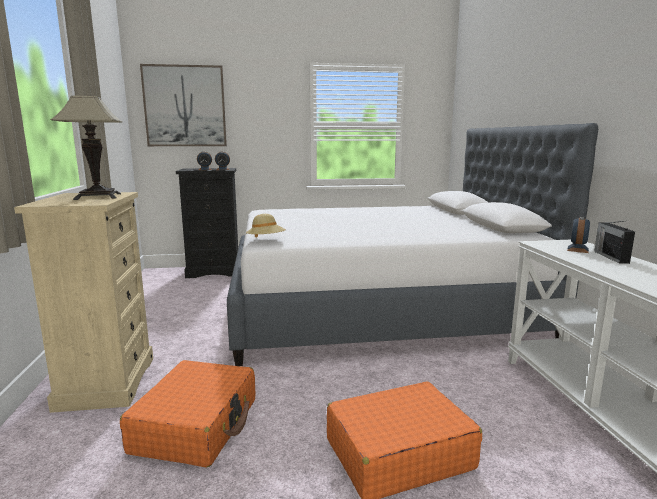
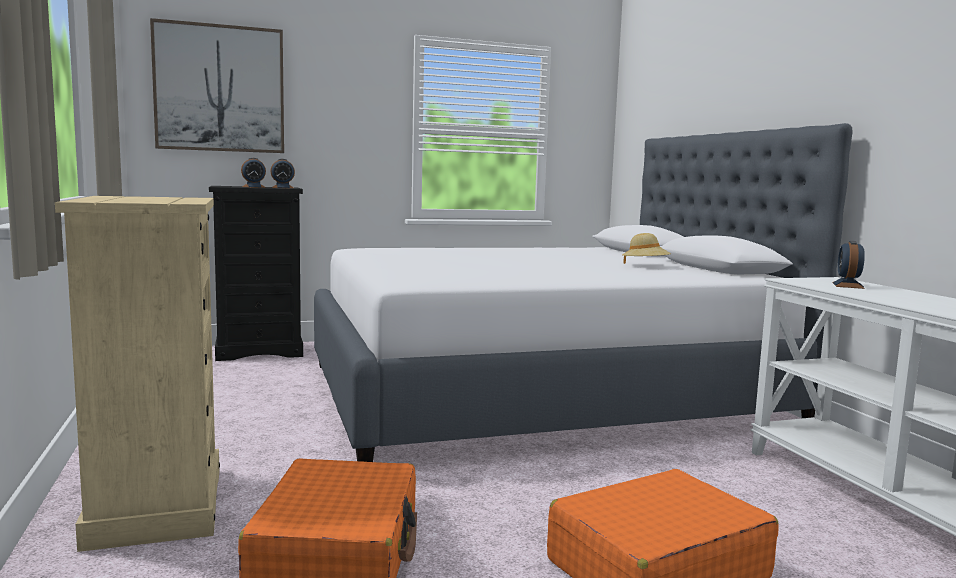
camera: 10 degrees left, 5 degrees down
(98, 196) = (165, 199): table lamp -> none
(266, 240) = (403, 280): beige hat -> beige hat (645, 266)
(610, 257) = (895, 292): radio -> none

